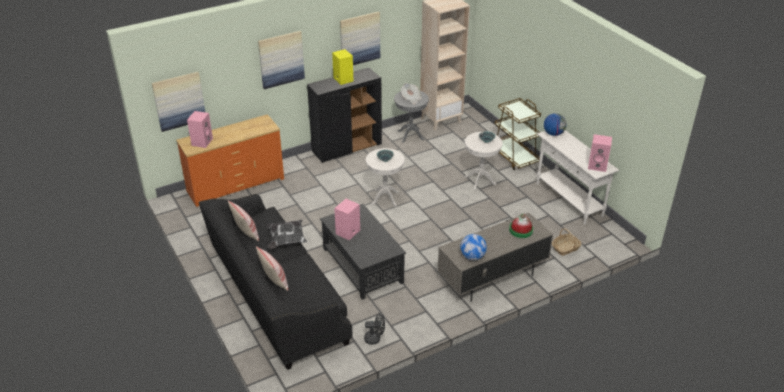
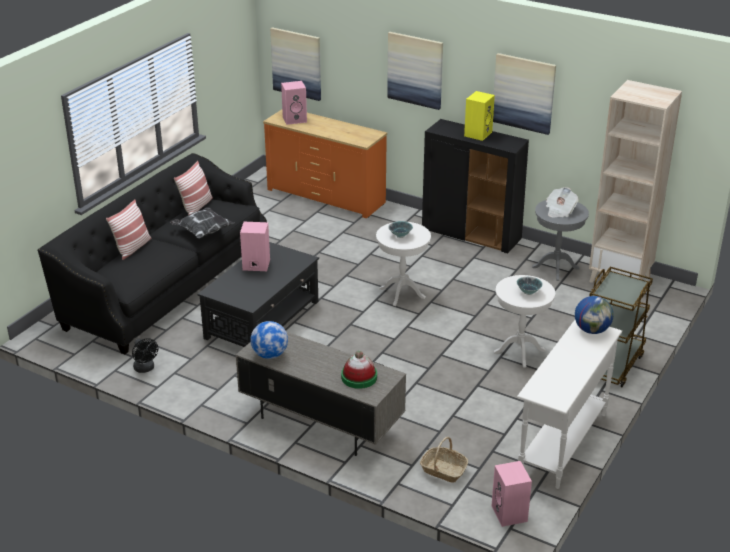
camera: 60 degrees right, 5 degrees down
(598, 166) = (552, 389): pink speaker -> pink speaker (510, 514)

